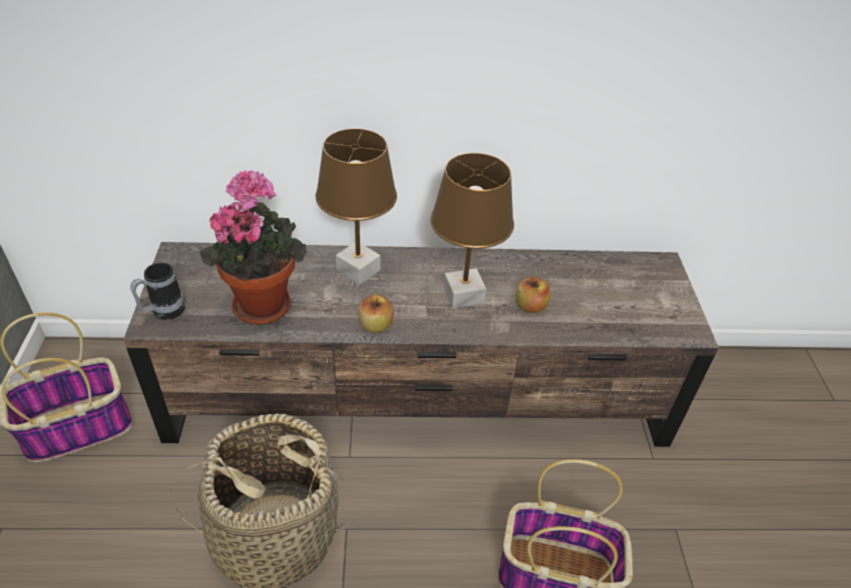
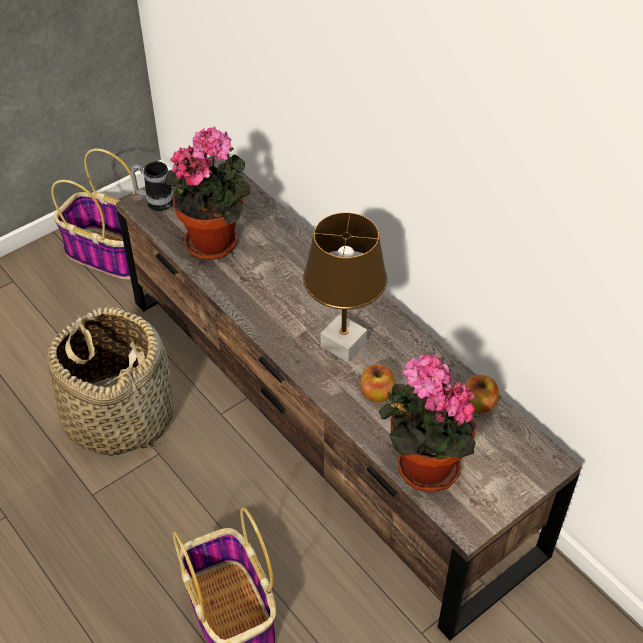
camera: 55 degrees right, 5 degrees up
(359, 270) = (305, 267): brown table lamp -> none
(375, 325) = (255, 314): apple -> apple (478, 404)
(621, 324) = (422, 467): none -> potted plant

